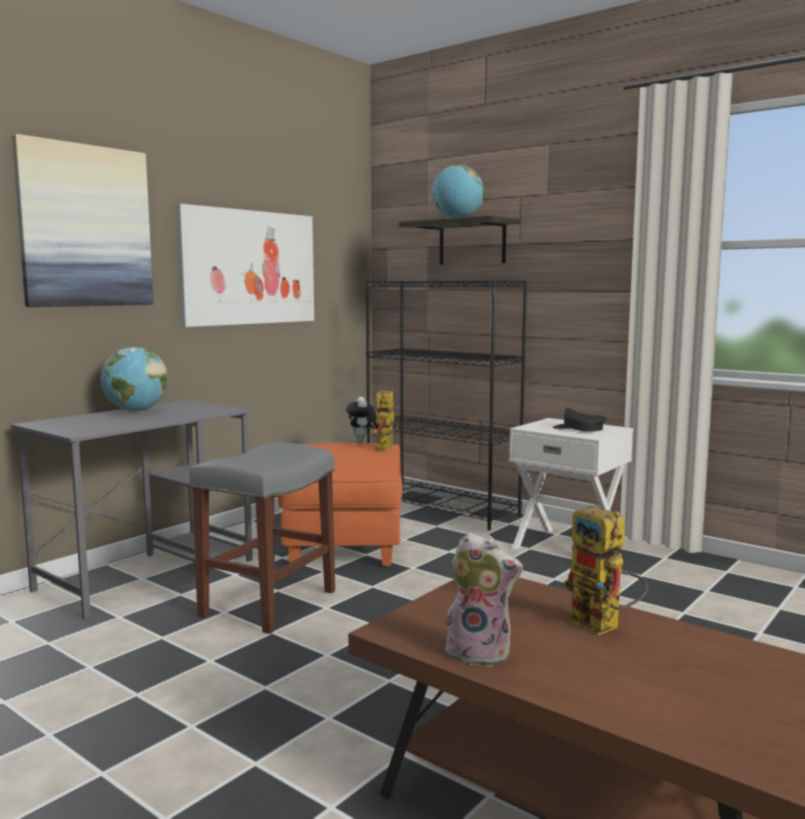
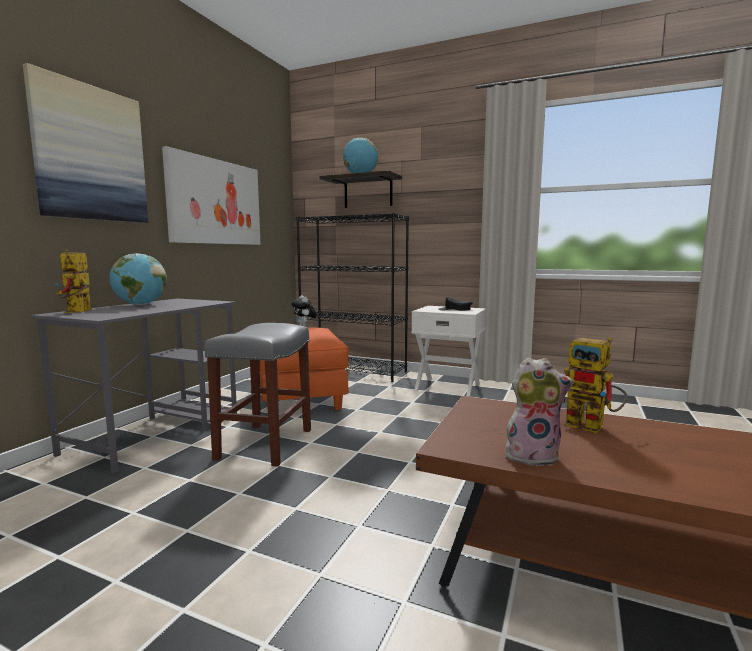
camera: 15 degrees left, 0 degrees up
(385, 449) = (325, 329): toy robot -> toy robot (78, 312)

